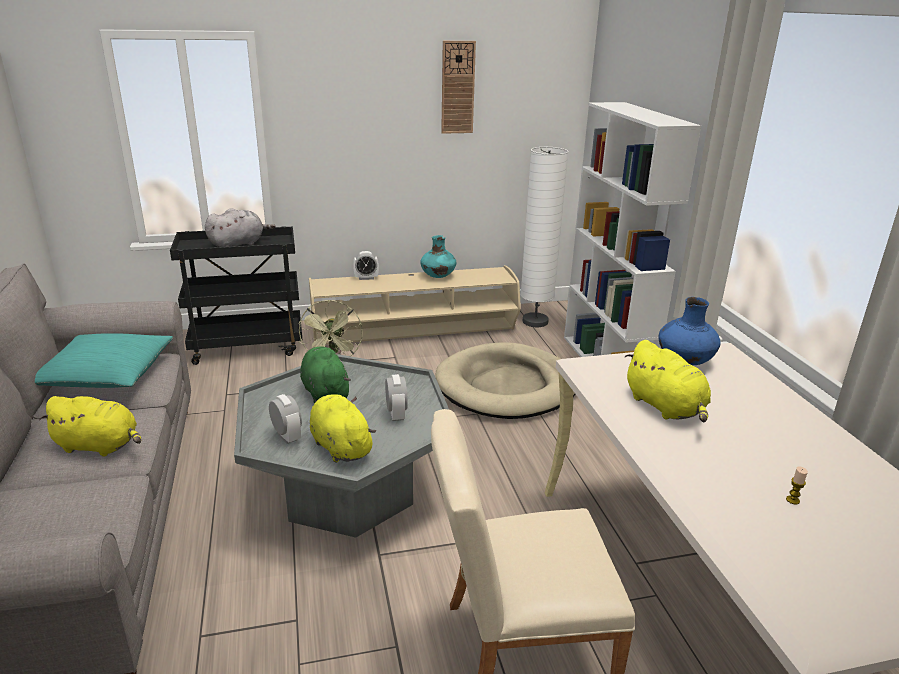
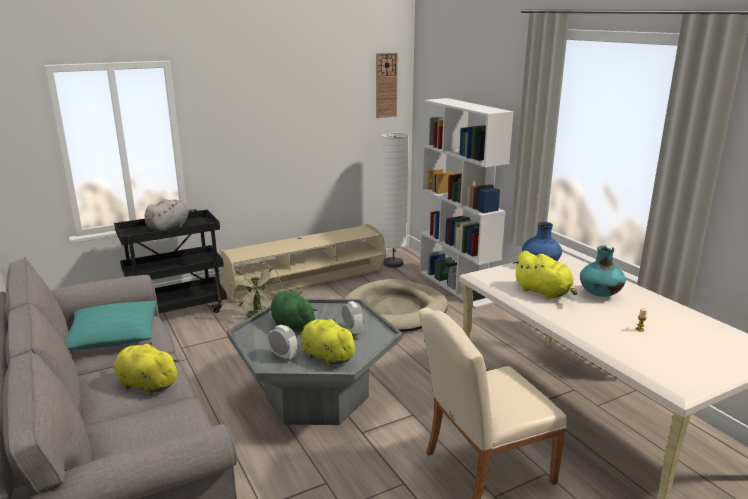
camera: 15 degrees left, 5 degrees down
(100, 446) = (146, 384): yellow plush toy -> yellow plush toy turned 150 degrees counterclockwise
(366, 278) = (266, 244): alarm clock -> none
(438, 276) = (320, 237): turquoise vase -> turquoise vase (600, 294)
(457, 88) = (322, 94): wall clock -> wall clock (386, 85)

